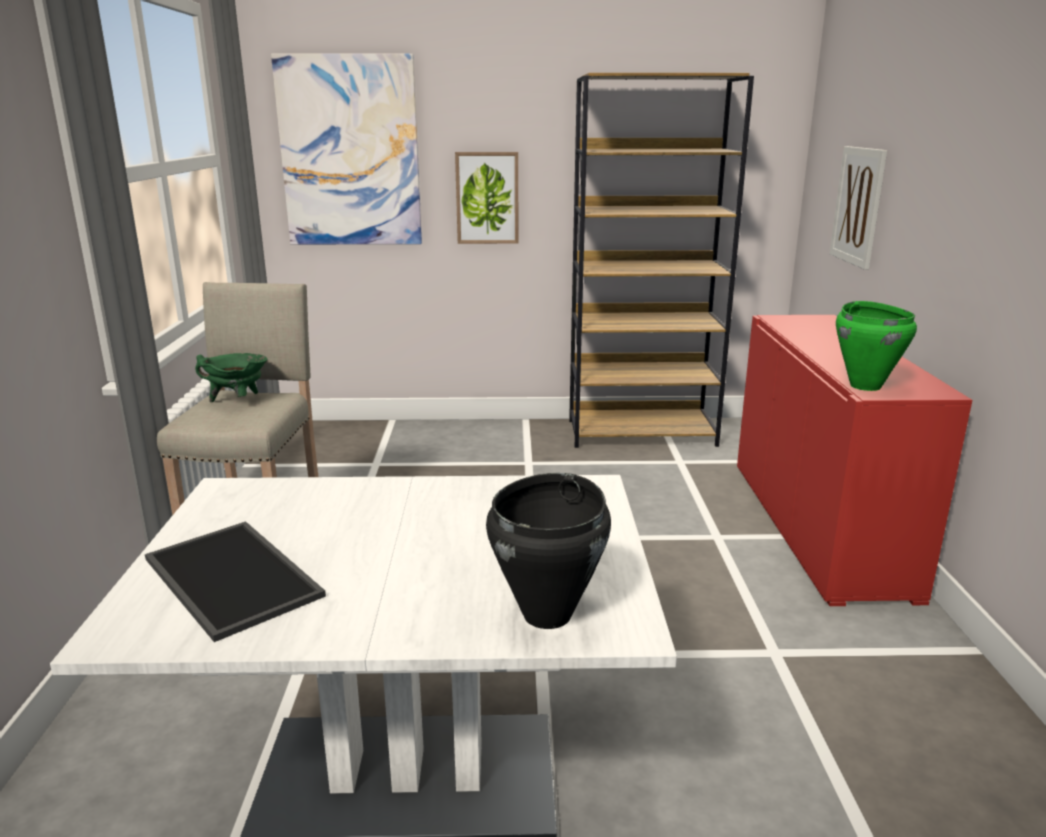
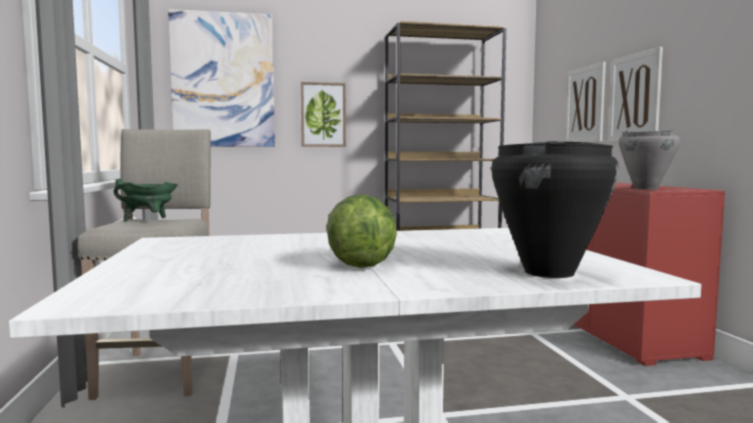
camera: 10 degrees left, 15 degrees down
(228, 577) = (203, 271): tray -> none
(380, 574) = (360, 264): none -> lettuce
(865, 386) = (645, 189): green cooking pot -> grey cooking pot
(909, 221) = (635, 98): none -> picture

